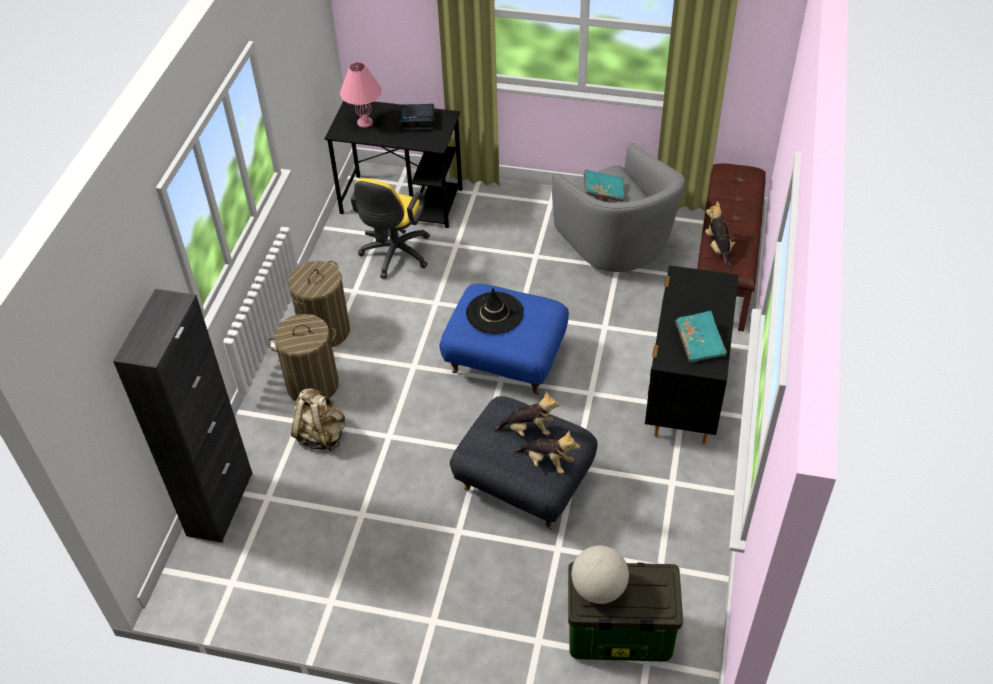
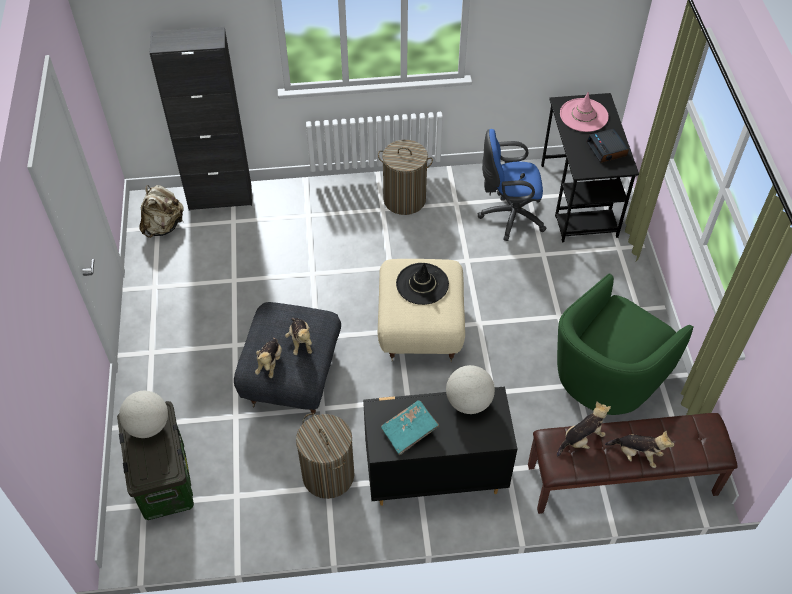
camera: 70 degrees right, 5 degrees up
(312, 385) = (346, 210): laundry basket -> laundry basket (328, 475)
(321, 435) = (299, 232): beige backpack -> beige backpack (163, 226)
(364, 123) = (583, 115): pink table lamp -> pink hat
(394, 256) = (508, 216): yellow office chair -> blue office chair
(504, 362) = (419, 327): blue ottoman -> beige ottoman
(603, 192) = (621, 325): turquoise book -> none
(616, 245) = (605, 377): grey armchair -> green armchair
(678, 293) = (469, 402): none -> globe
(743, 220) = (637, 455): none -> plush toy

